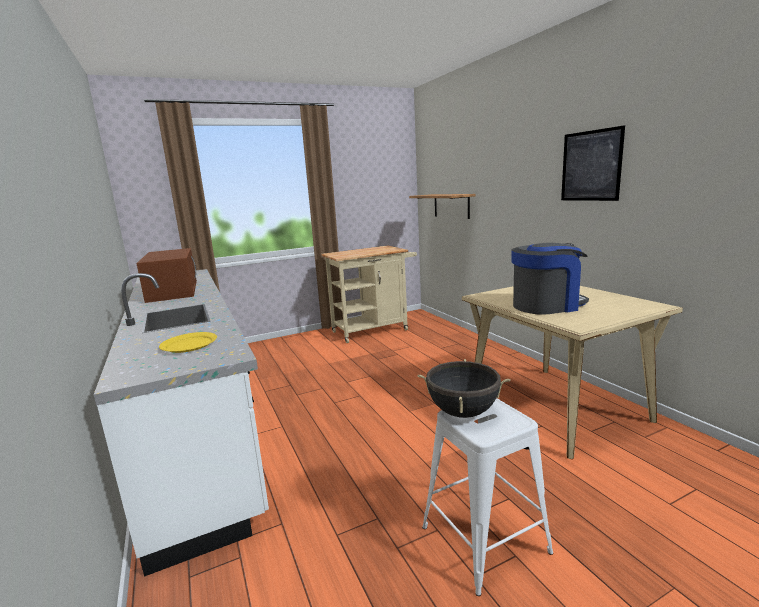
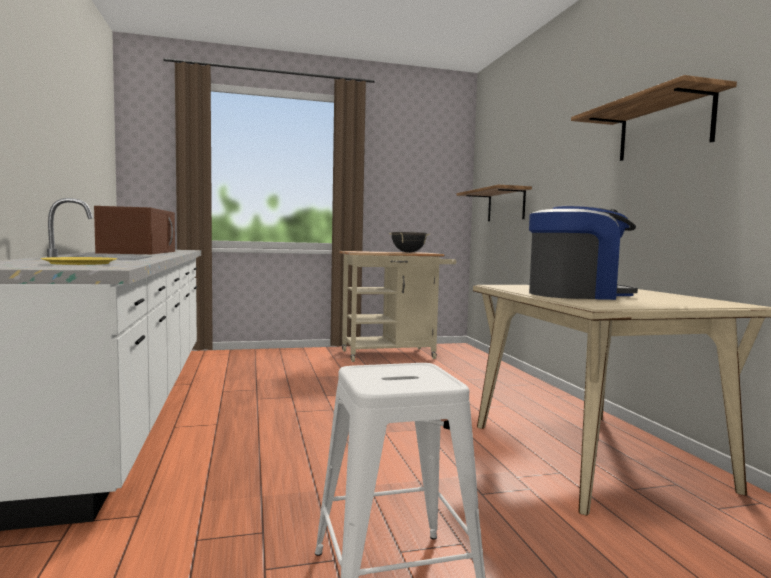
camera: 10 degrees right, 10 degrees down
(462, 412) = (373, 369): black cooking pot -> black cooking pot (408, 252)
(591, 166) = (664, 128): picture -> shelf

